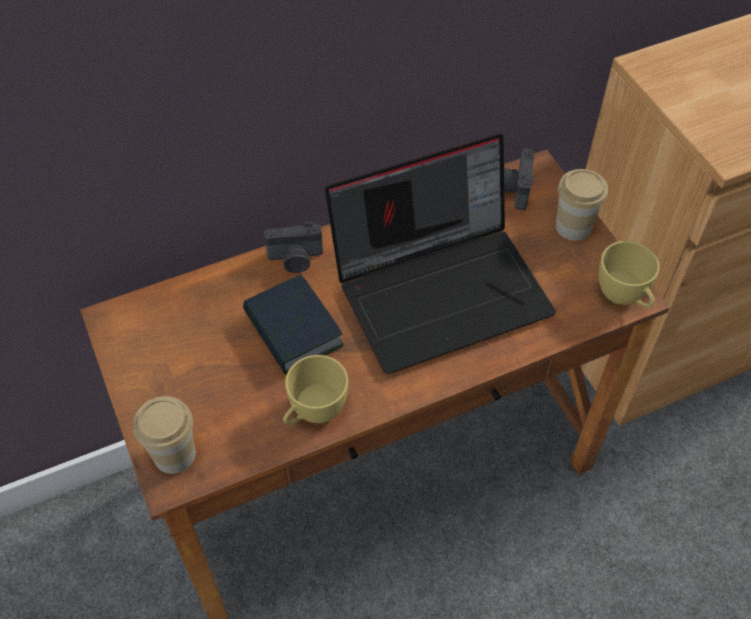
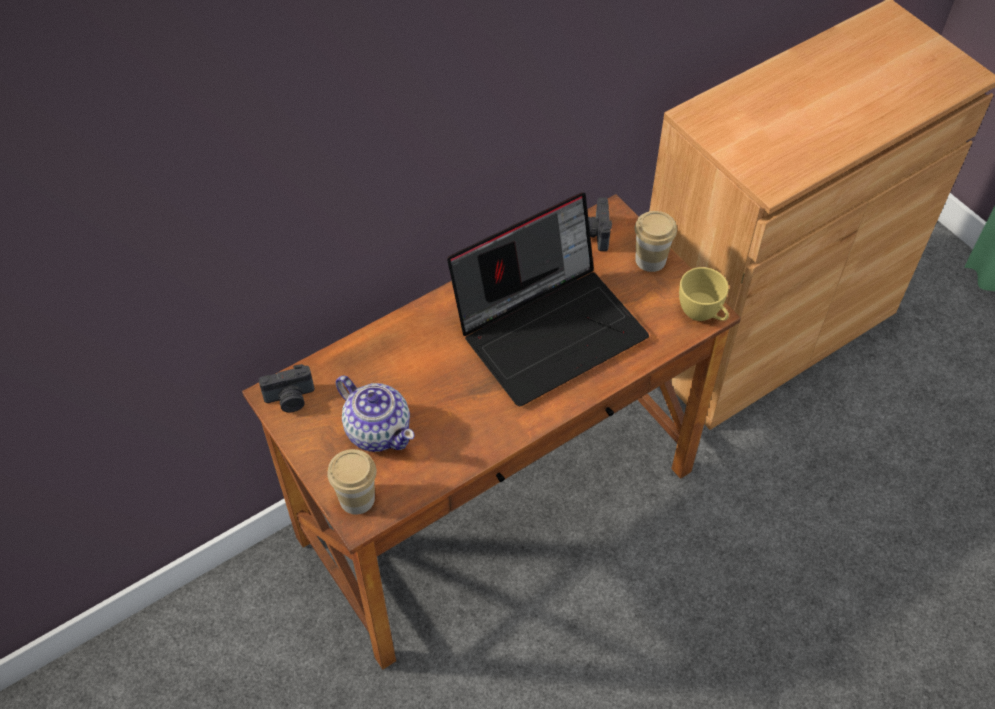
camera: 10 degrees left, 0 degrees up
(218, 376) = (378, 430): none -> teapot
(293, 330) = (432, 382): book -> none
(295, 259) = (419, 321): camera -> camera (290, 399)
(313, 412) = (465, 447): yellow cup -> none

